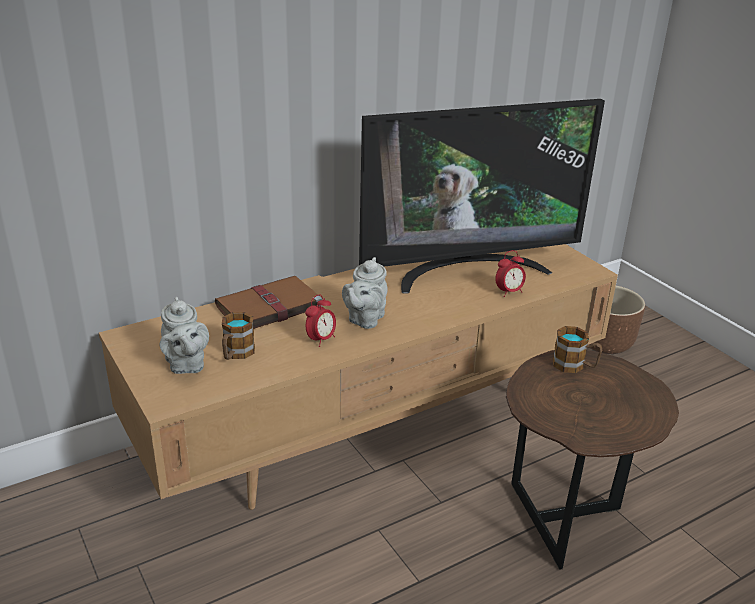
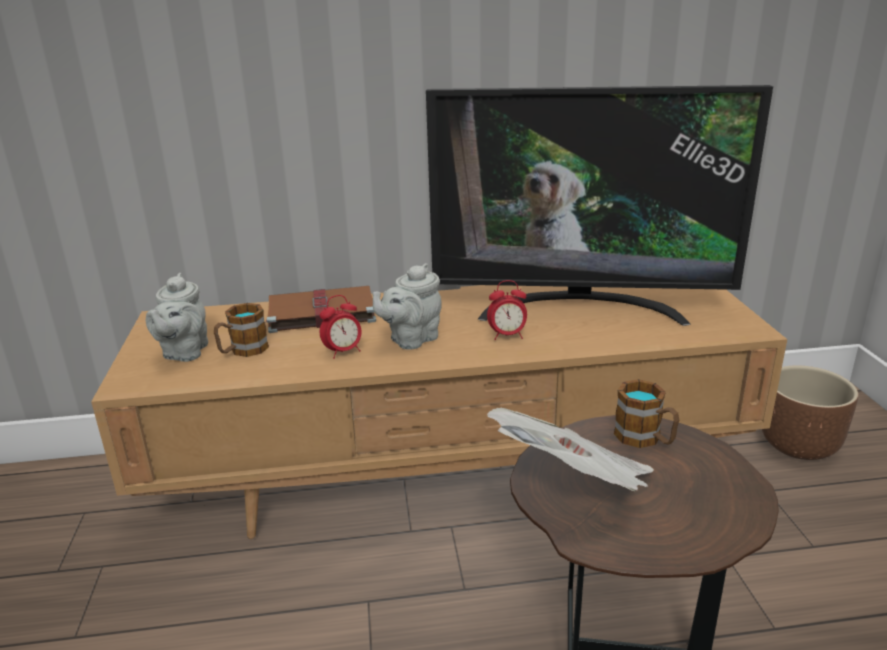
camera: 25 degrees right, 5 degrees down
(509, 292) = (614, 337): alarm clock -> alarm clock (507, 336)
(554, 407) = (573, 485): none -> newspaper

